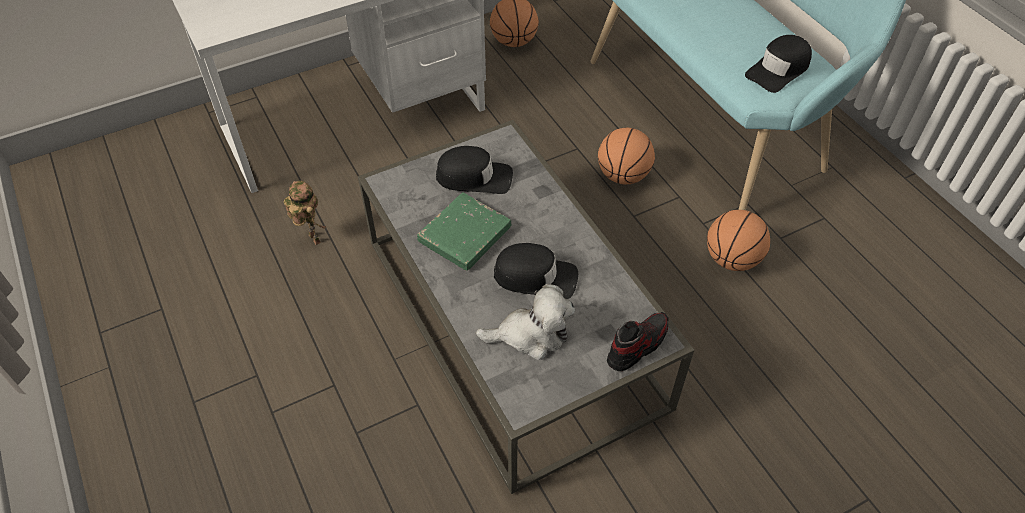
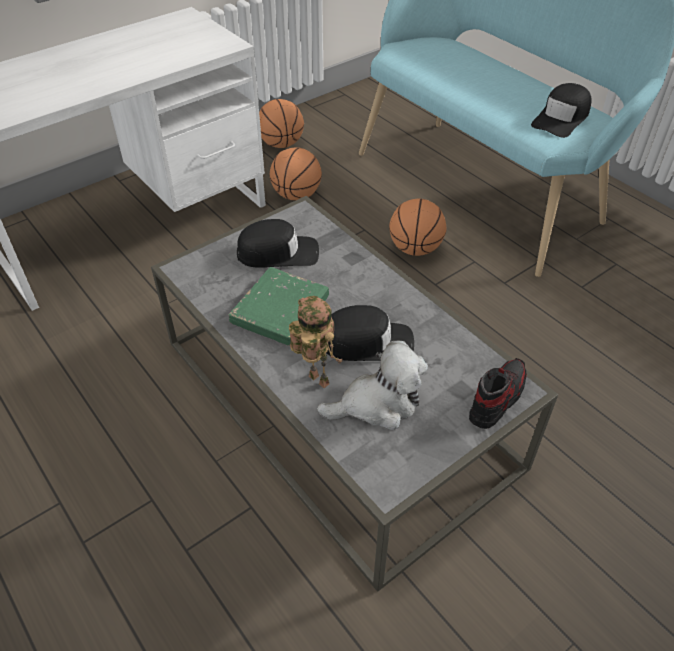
camera: 10 degrees left, 5 degrees down
(312, 239) = (105, 348): toy robot -> toy robot (315, 380)
(732, 259) = (542, 312): basketball -> basketball (296, 195)

